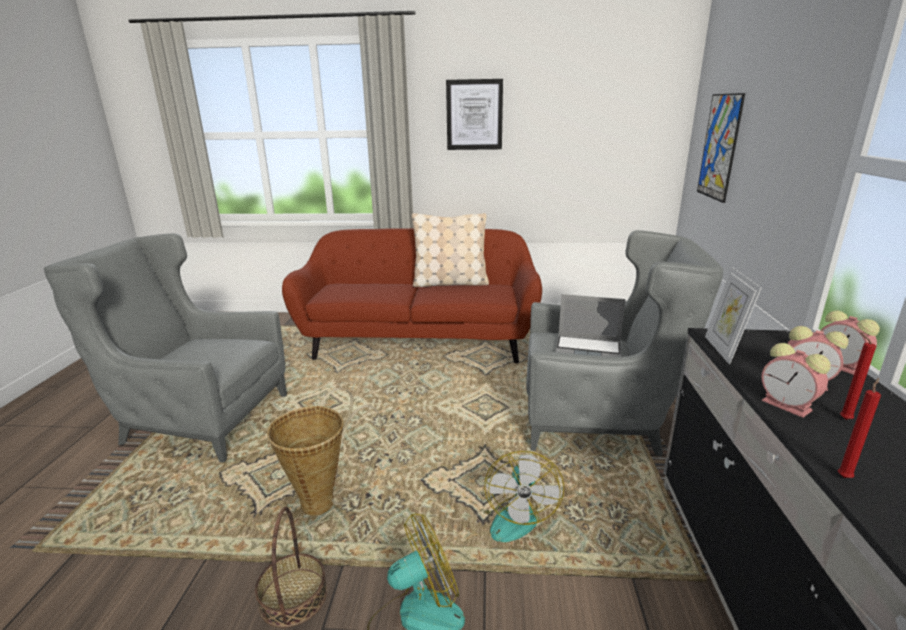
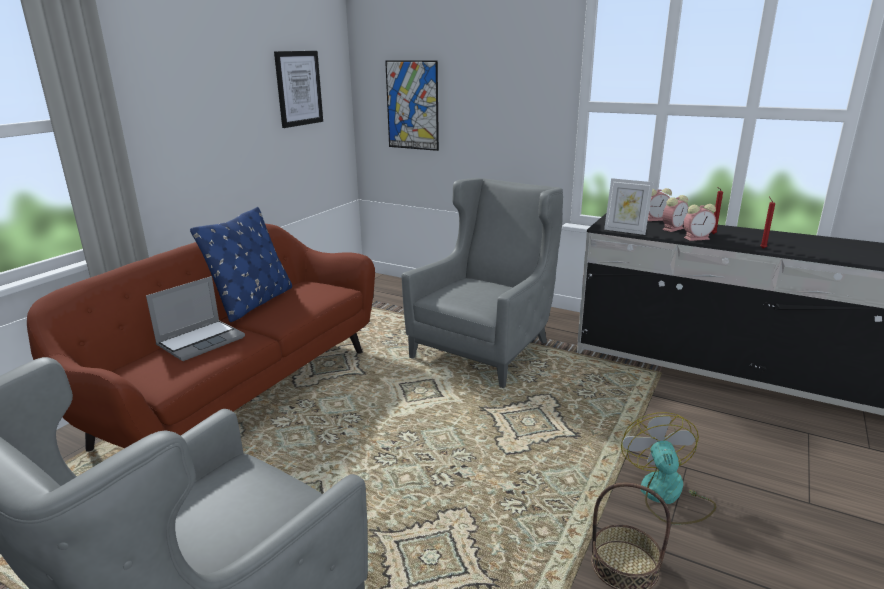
camera: 65 degrees left, 0 degrees up
(325, 501) = (500, 524): basket -> none
(450, 283) = (253, 303): beige pillow -> blue pillow
(474, 115) = (180, 88): picture -> picture (299, 88)
(513, 515) = (575, 420): fan -> none
(588, 351) = (481, 289): laptop -> laptop (201, 341)

